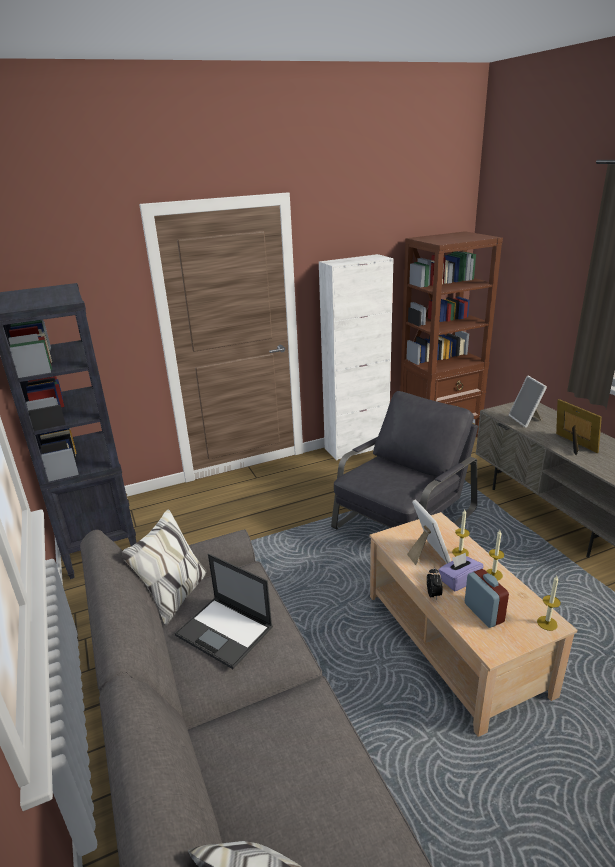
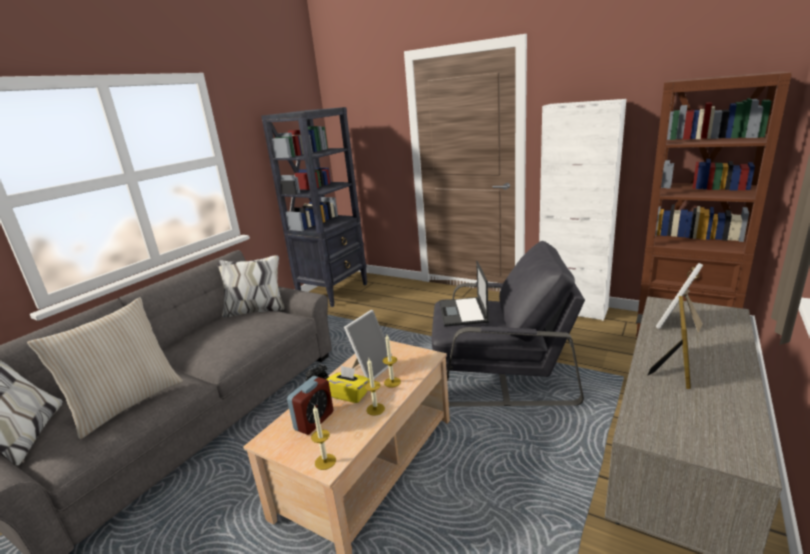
camera: 55 degrees right, 5 degrees down
(225, 631) = (225, 333): laptop -> laptop (463, 312)
(309, 762) = (127, 403): none -> beige pillow
(459, 581) = (349, 395): purple tissue box -> yellow tissue box

